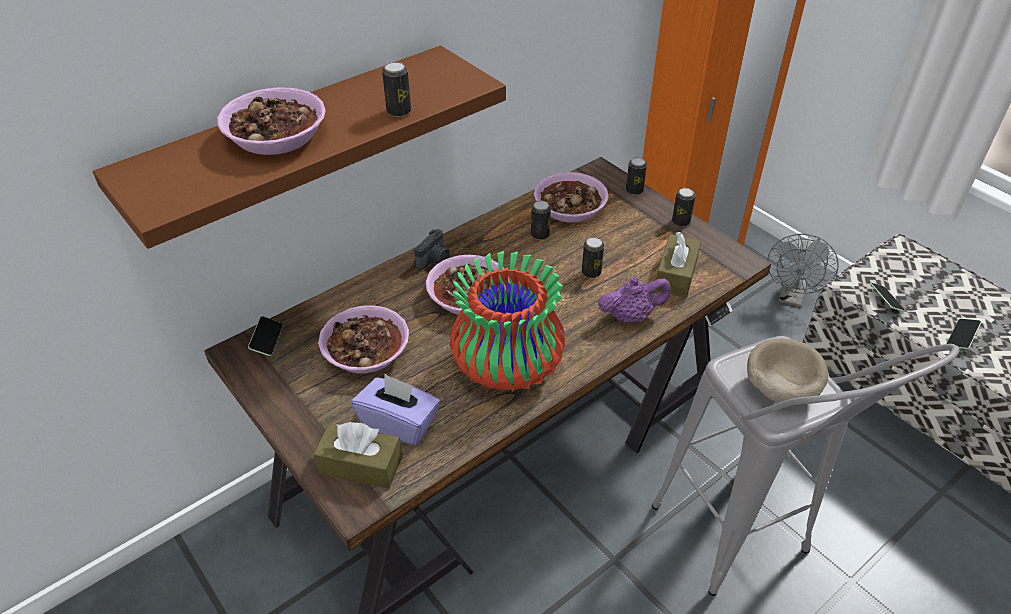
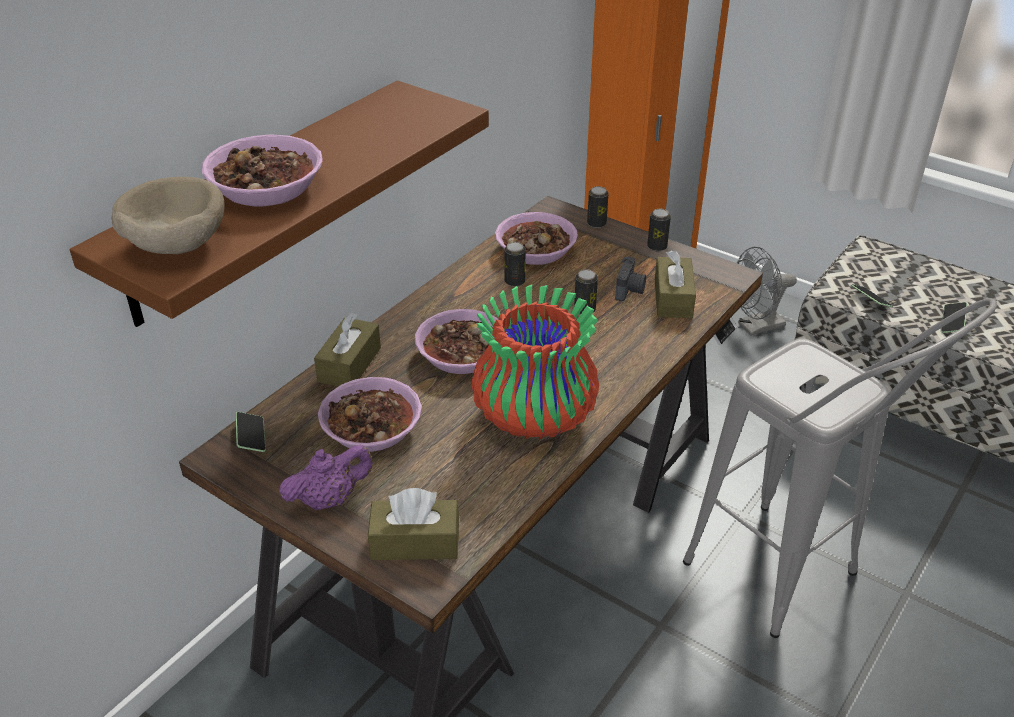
camera: 15 degrees left, 5 degrees down
(371, 288) = (349, 364): none -> brown tissue box
(399, 111) = (389, 147): can -> none
(399, 423) = (440, 492): purple tissue box -> none
(434, 260) = (409, 324): camera -> camera (630, 290)
(631, 316) = (643, 345): purple teapot -> purple teapot (330, 499)
(779, 389) = (816, 388): beige bowl -> beige bowl (175, 245)
(791, 298) = (755, 327): grey fan -> grey fan turned 60 degrees clockwise

